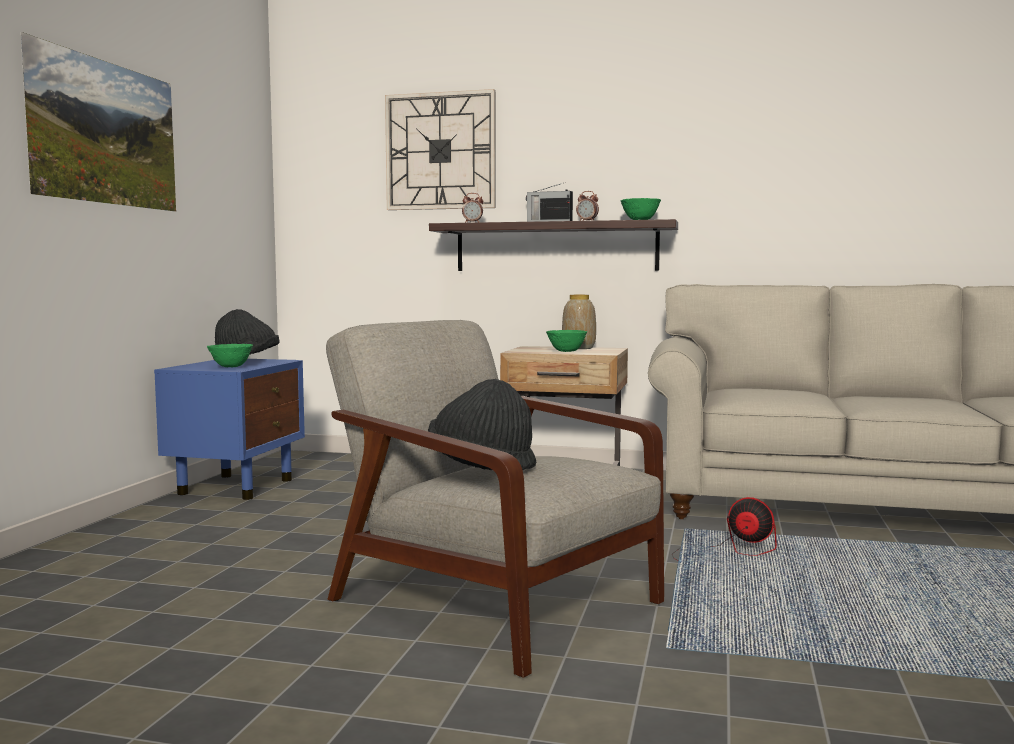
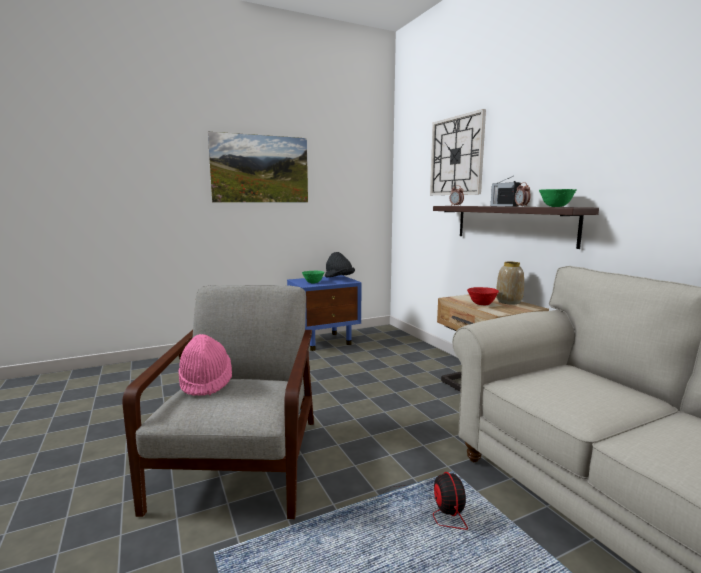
camera: 50 degrees right, 5 degrees up
(481, 465) = (206, 382): black hat -> pink hat
(566, 351) = (481, 304): green bowl -> red bowl

